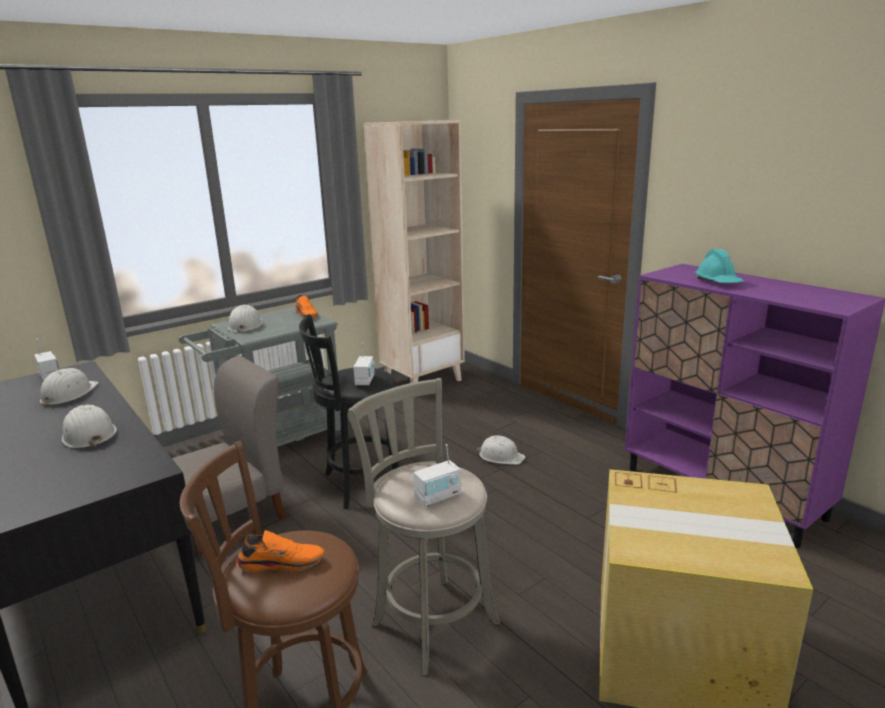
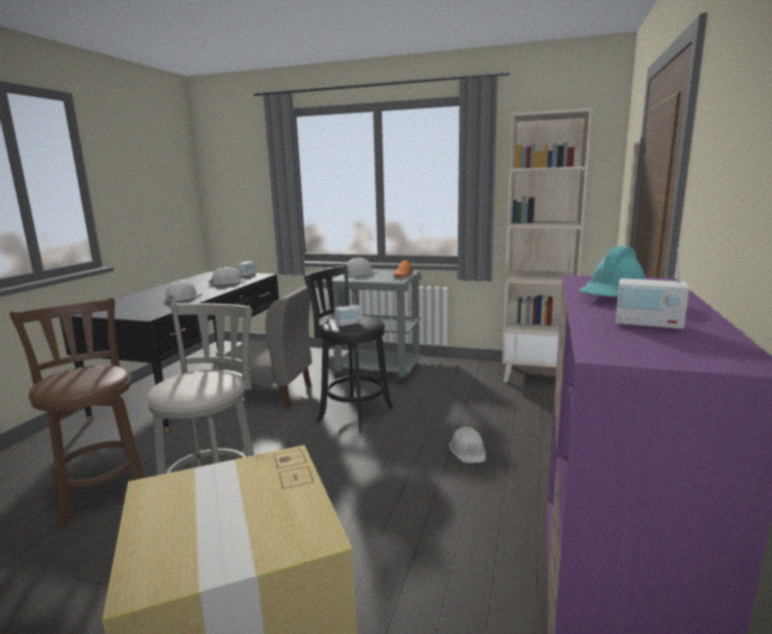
camera: 55 degrees right, 5 degrees down
(282, 562) = (80, 374): orange shoe -> none
(438, 497) = (179, 388): radio -> radio (648, 325)

